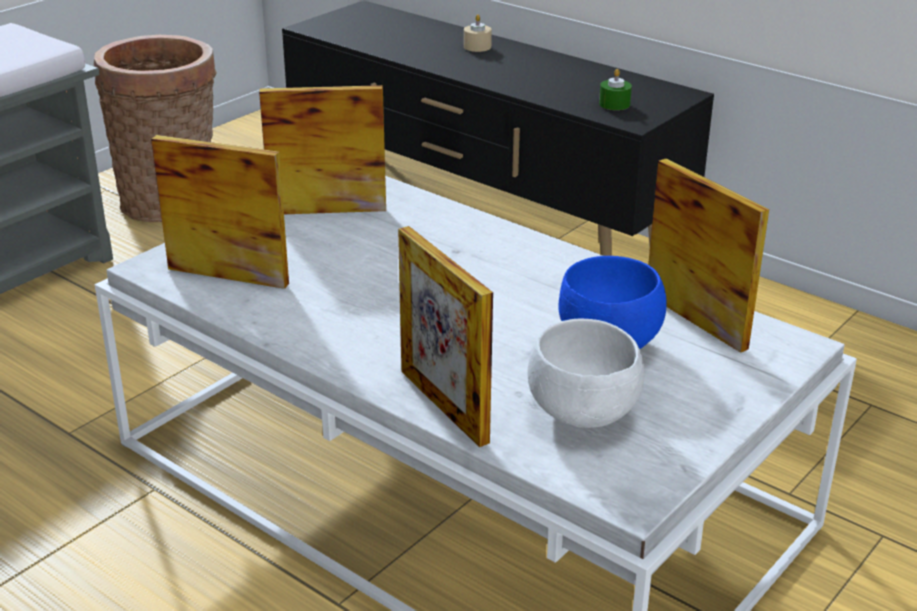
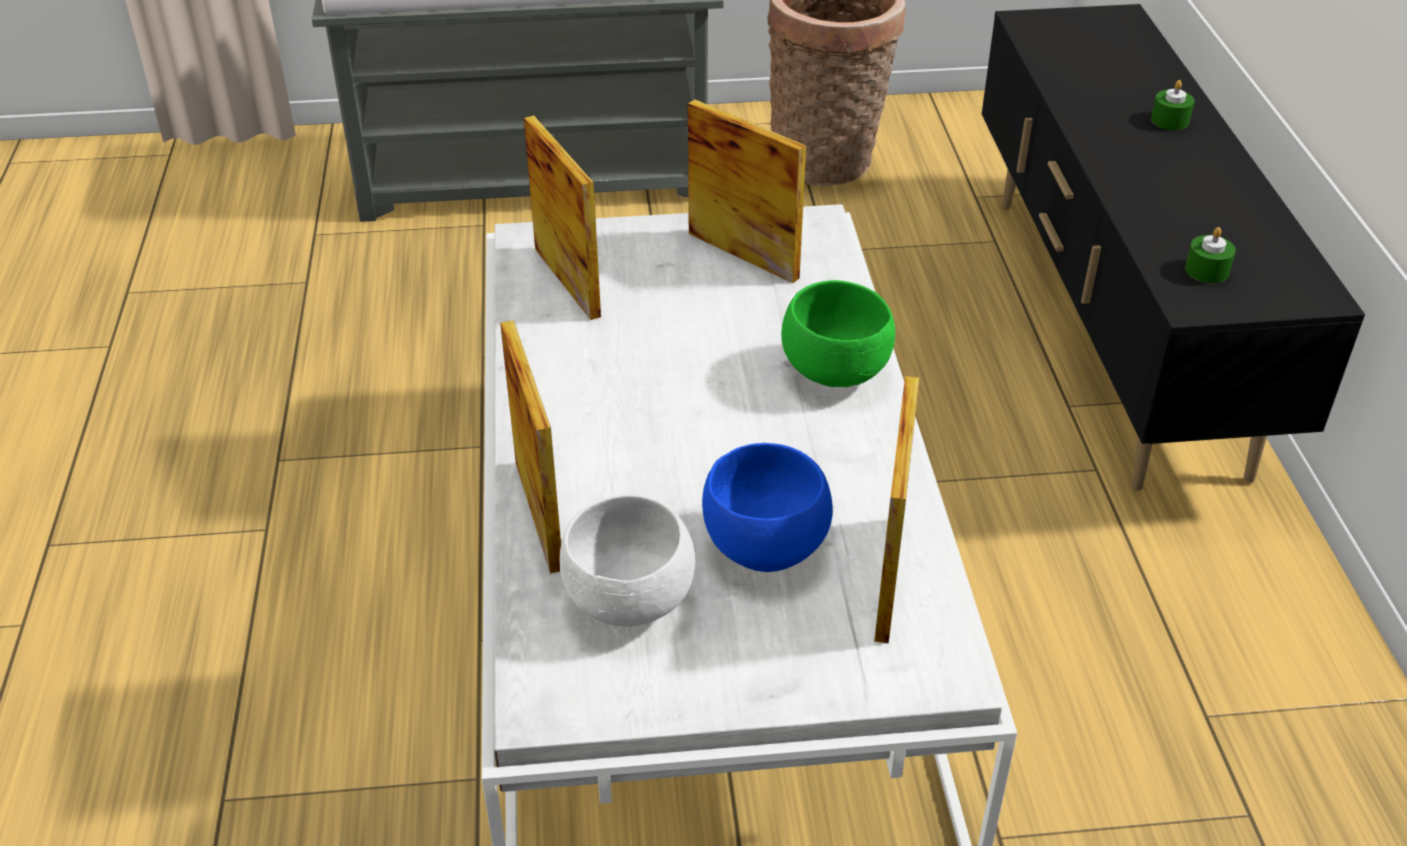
camera: 45 degrees right, 10 degrees up
(443, 406) = (538, 514): picture frame -> picture frame turned 150 degrees clockwise
(477, 47) = (1170, 120): beige candle -> green candle
(493, 241) = (837, 372): none -> green bowl

